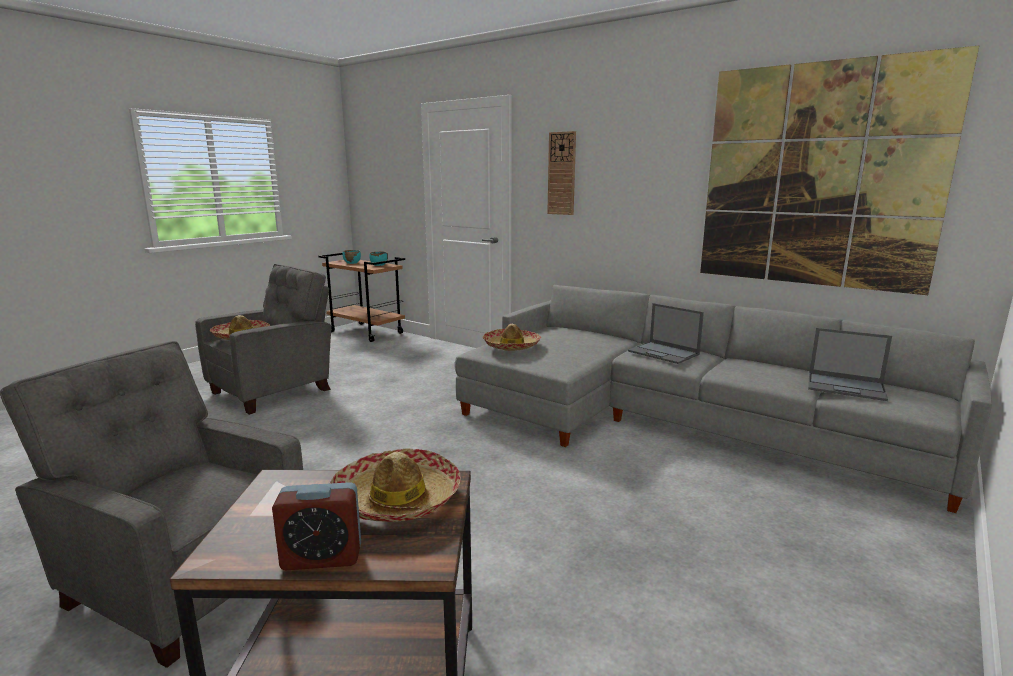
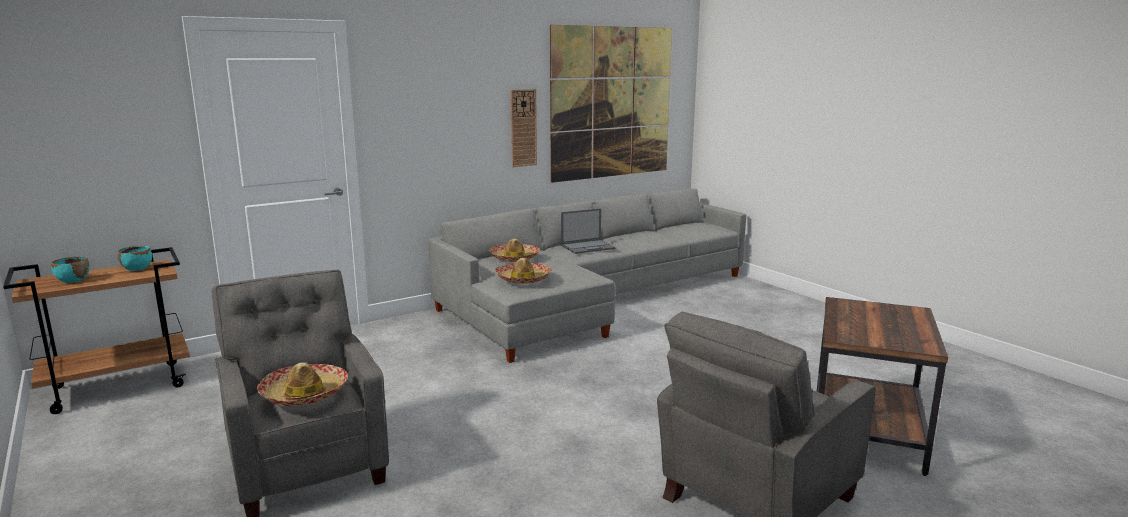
camera: 70 degrees left, 0 degrees up
(322, 558) = (921, 327): alarm clock -> none
(397, 499) = (861, 312): hat -> hat (514, 258)
(561, 173) = (419, 108): wall clock -> wall clock (523, 128)
(846, 387) = (682, 230): laptop -> none

